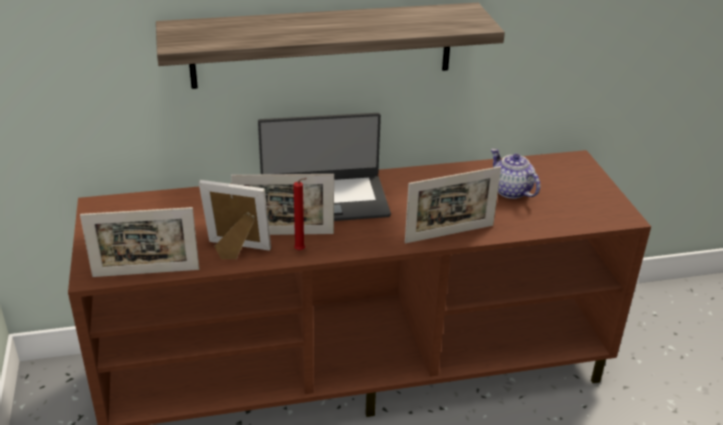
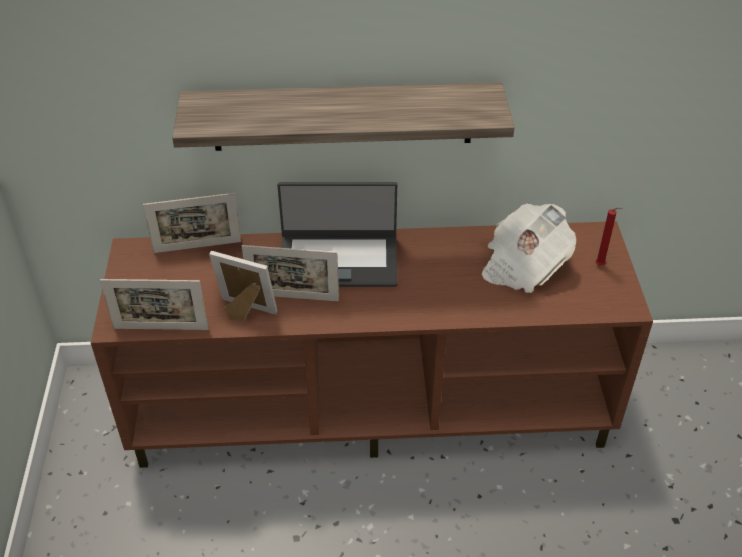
camera: 10 degrees right, 10 degrees up
(301, 251) = (304, 318): red candle -> red candle (601, 265)
(449, 234) = (449, 311): picture frame -> picture frame (197, 247)
(510, 190) = (523, 265): teapot -> newspaper

